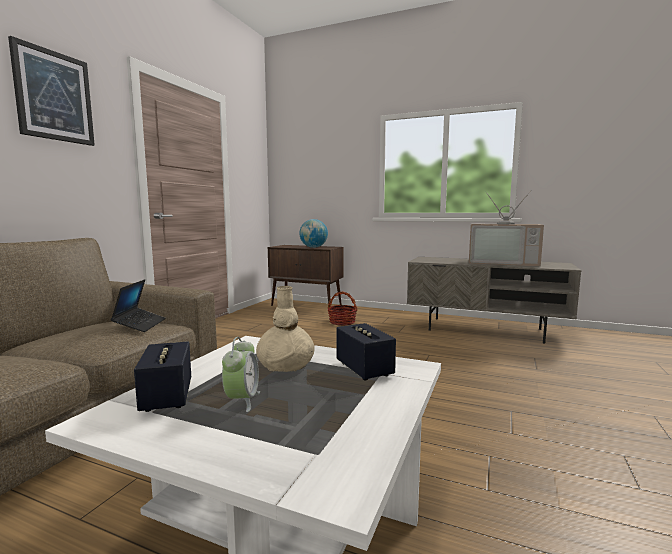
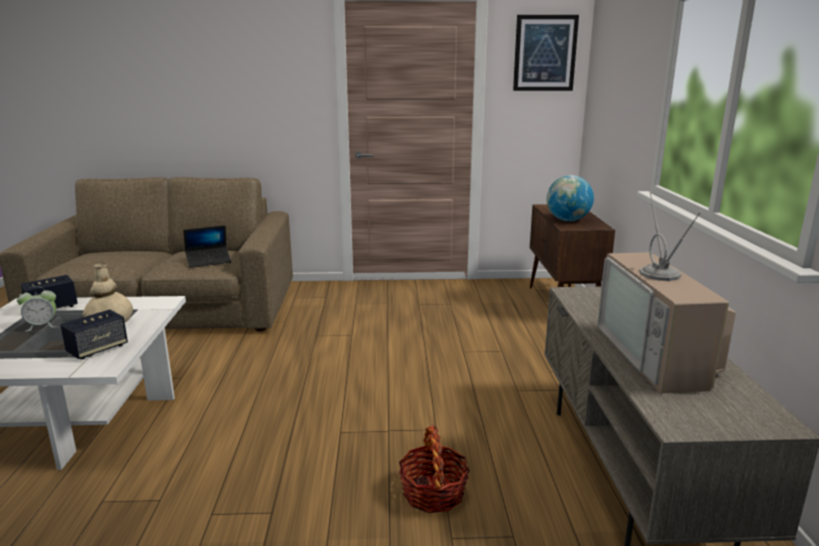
camera: 65 degrees right, 10 degrees up
(54, 96) = (254, 52): picture -> picture (545, 53)
(342, 322) = (514, 343): basket -> basket (433, 493)

